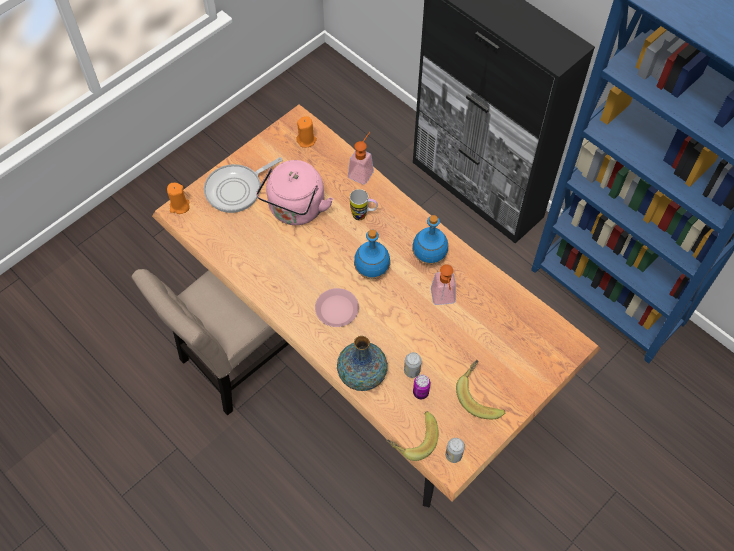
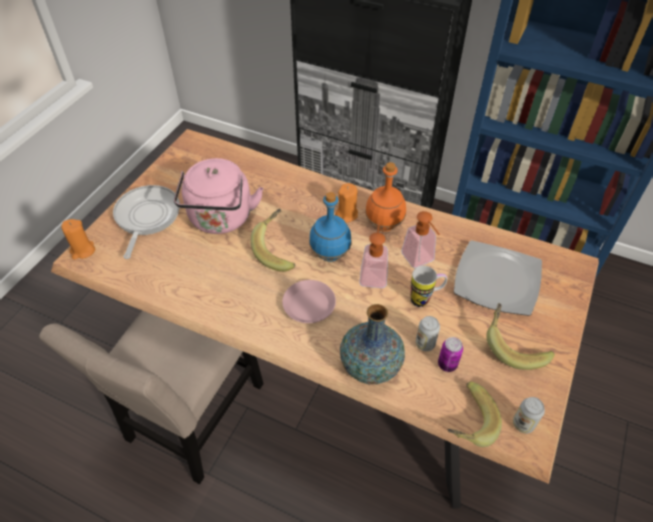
camera: 20 degrees left, 10 degrees down
(237, 189) = (146, 217): frying pan -> frying pan turned 150 degrees clockwise
(306, 140) = (207, 156): orange candle -> orange candle (347, 214)
(332, 253) = (278, 250): none -> banana
(362, 171) = (278, 168): soap dispenser -> soap dispenser (373, 273)
(363, 215) = (297, 206): mug -> mug (425, 299)
(429, 257) = (384, 226): blue bottle -> orange bottle
(498, 338) = (497, 281): none -> plate

